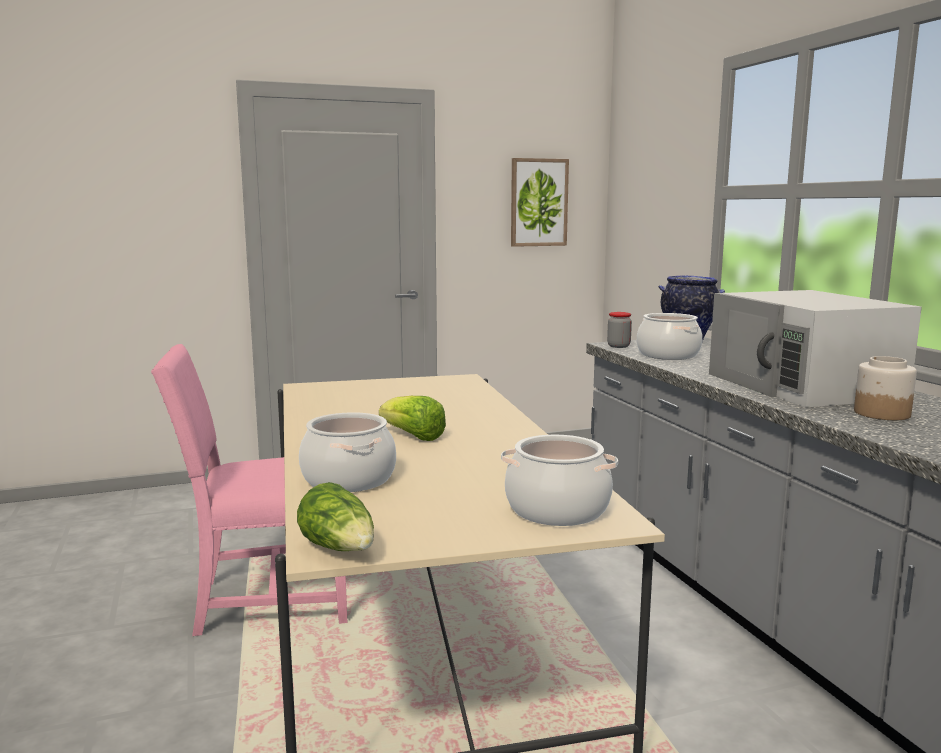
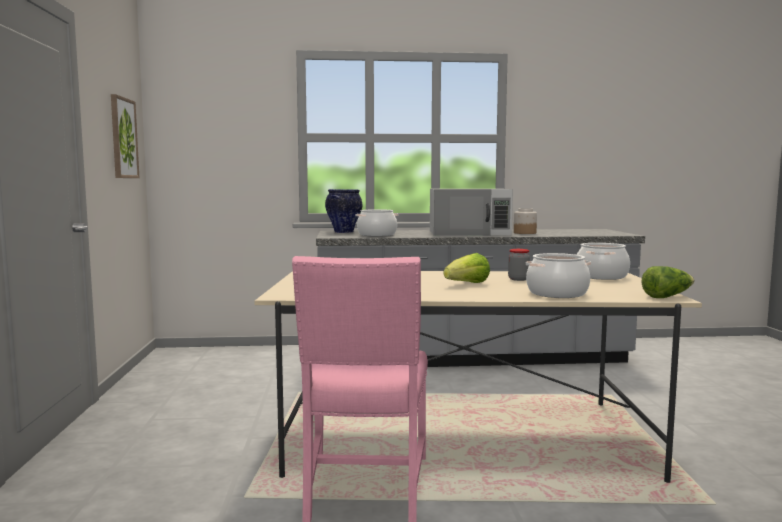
camera: 75 degrees left, 5 degrees down
(618, 346) = (338, 236): jar -> jar (518, 279)

